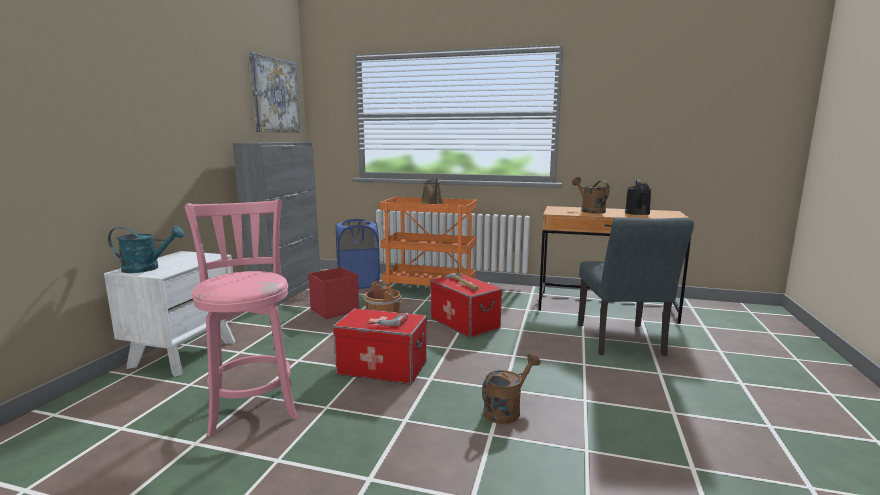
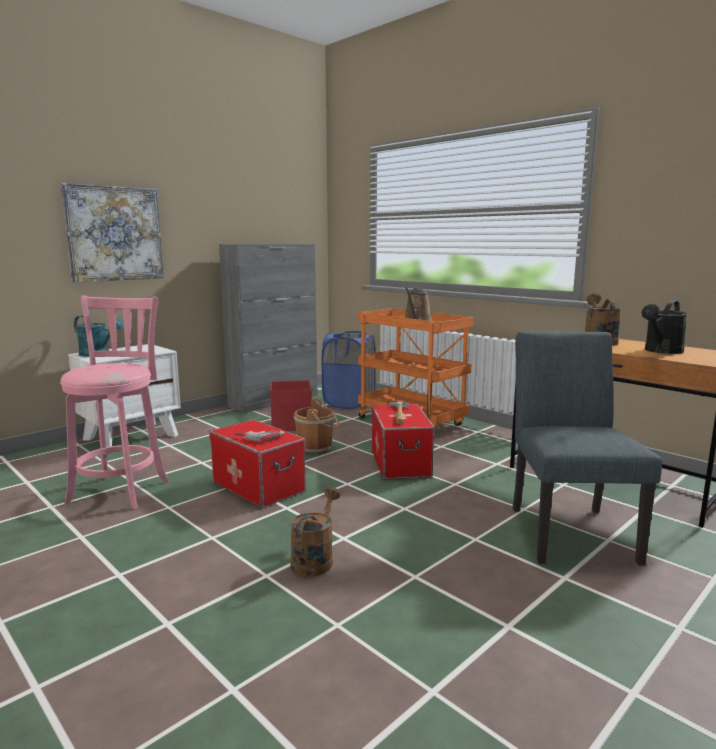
camera: 30 degrees right, 0 degrees up
(274, 95) = (283, 195): picture -> picture (114, 234)
(506, 410) = (315, 558): brown watering can -> brown watering can turned 60 degrees counterclockwise
(622, 342) = (568, 529): grey chair -> grey chair turned 150 degrees clockwise

